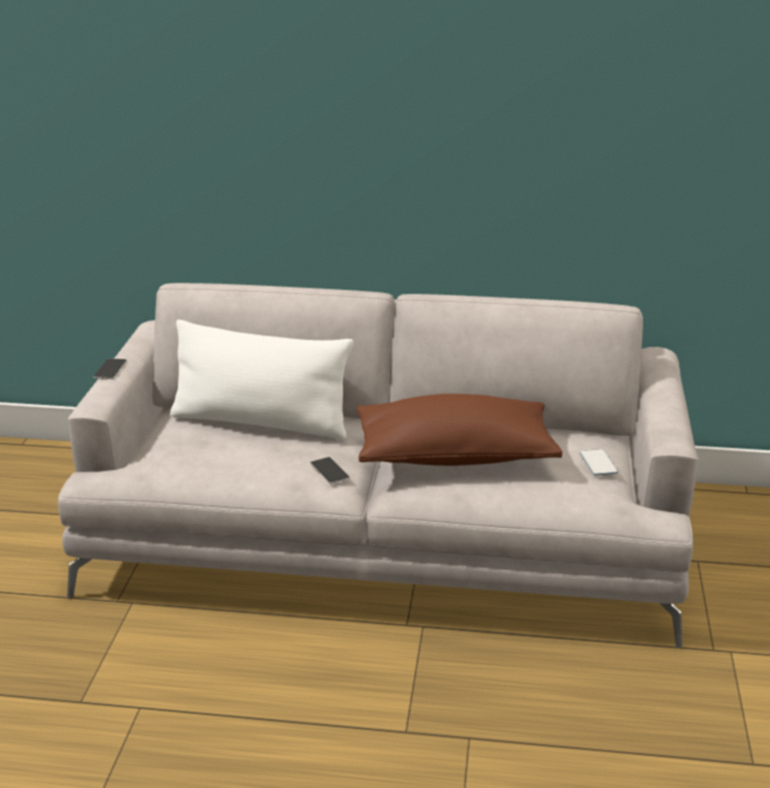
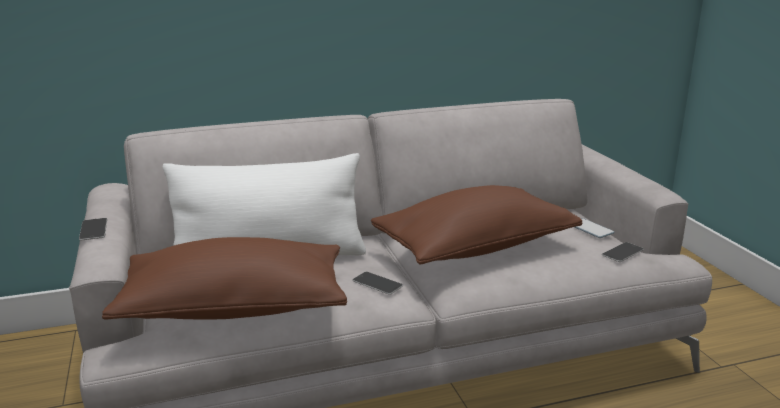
camera: 25 degrees left, 5 degrees down
(195, 464) = (235, 308): none -> brown pillow
(600, 496) = (623, 252): none -> phone

